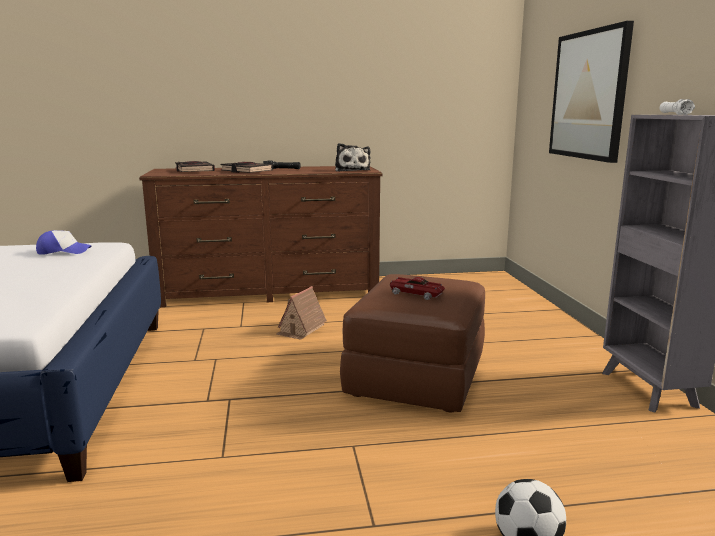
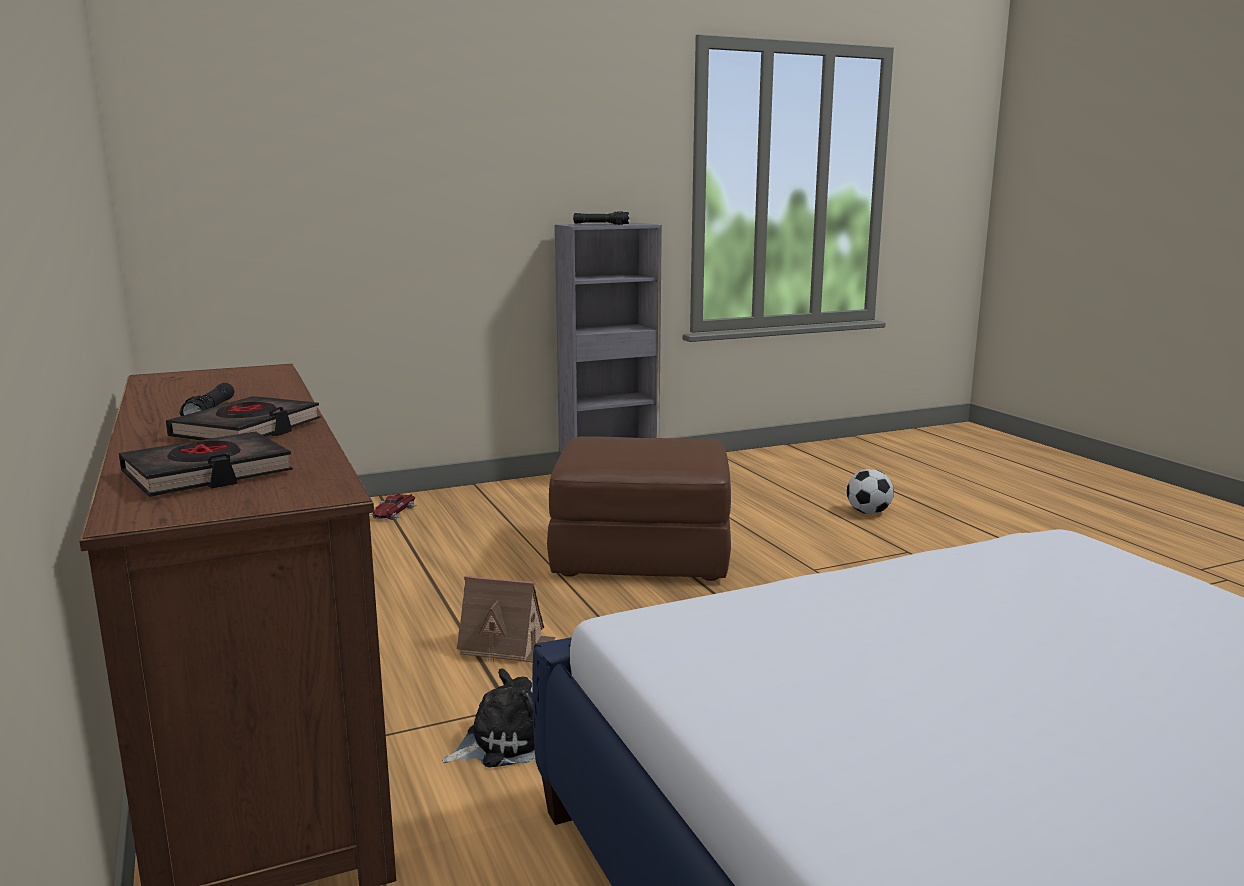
camera: 105 degrees left, 0 degrees up
(64, 251) = (750, 639): cap -> none
(352, 170) = (255, 375): plush toy -> plush toy (502, 742)
(415, 294) = (656, 449): toy car -> toy car (394, 512)
(589, 95) = (378, 204): picture -> none
(674, 114) = (601, 224): white flashlight -> black flashlight

